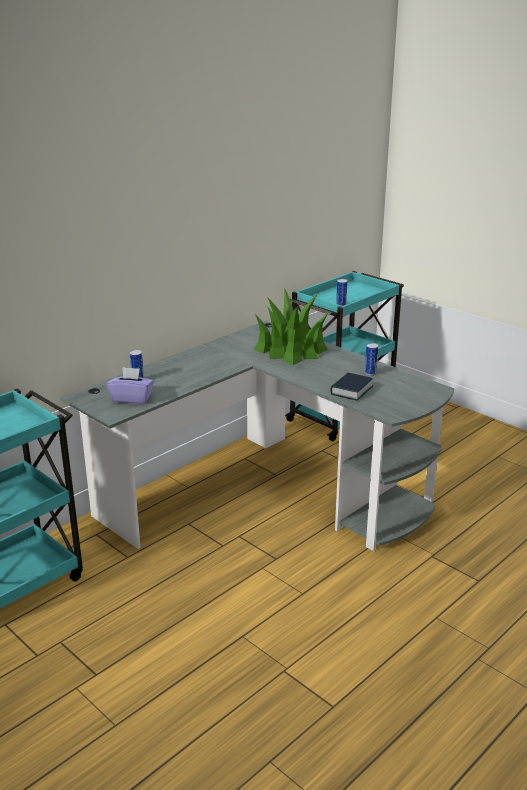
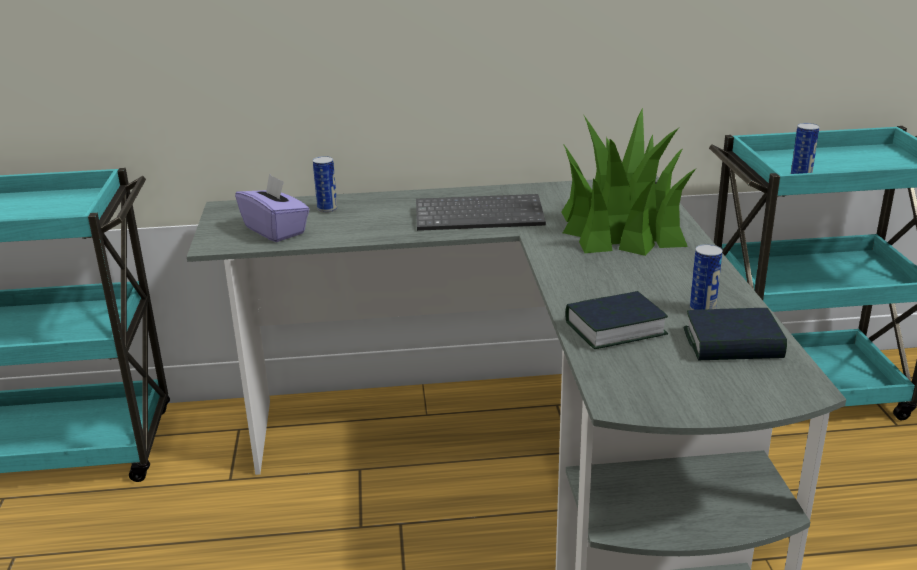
camera: 40 degrees right, 0 degrees up
(220, 361) = (481, 215): none -> keyboard
(398, 382) = (733, 344): none -> book

